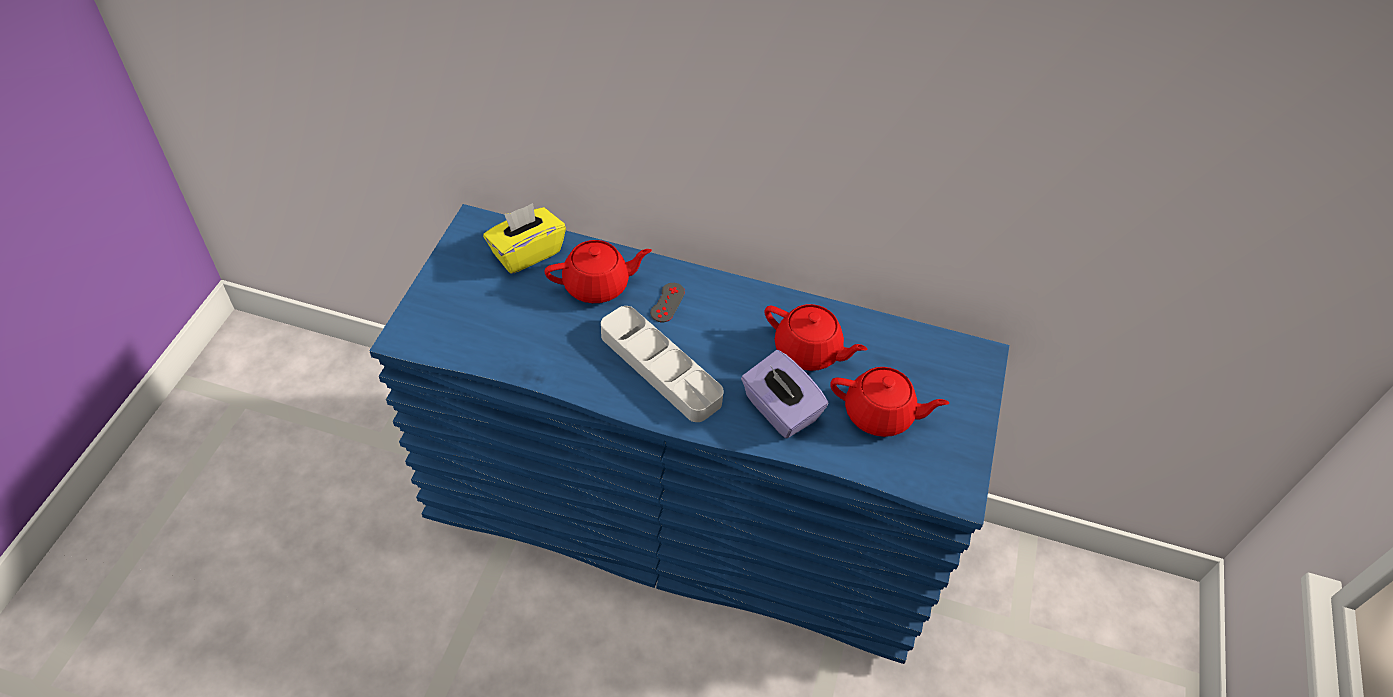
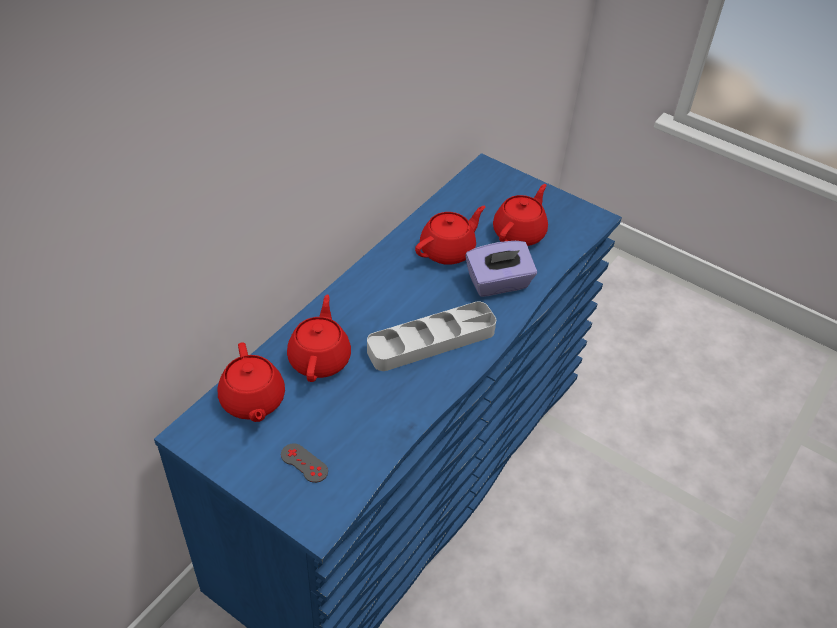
camera: 70 degrees left, 5 degrees down
(526, 253) = (252, 401): yellow tissue box -> red teapot
(667, 302) = (362, 317): grey game controller -> grey game controller (304, 463)

